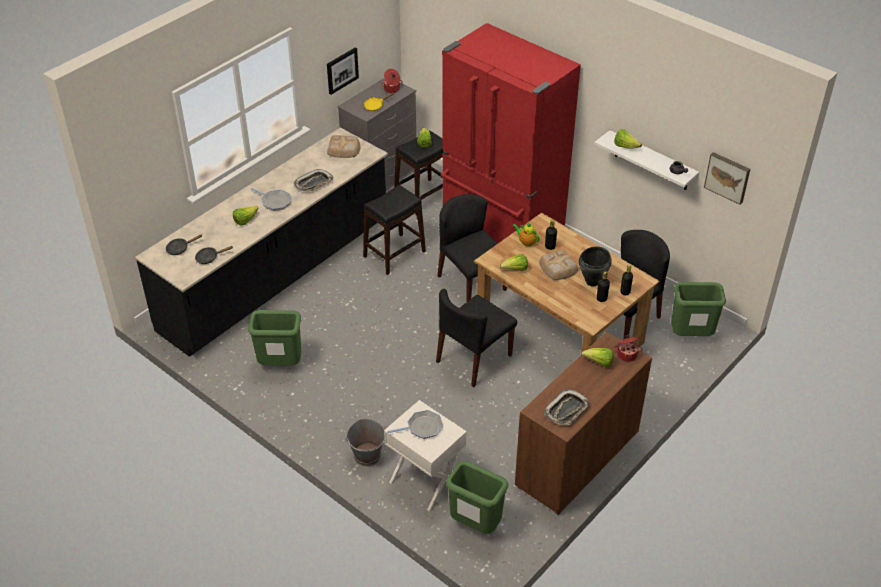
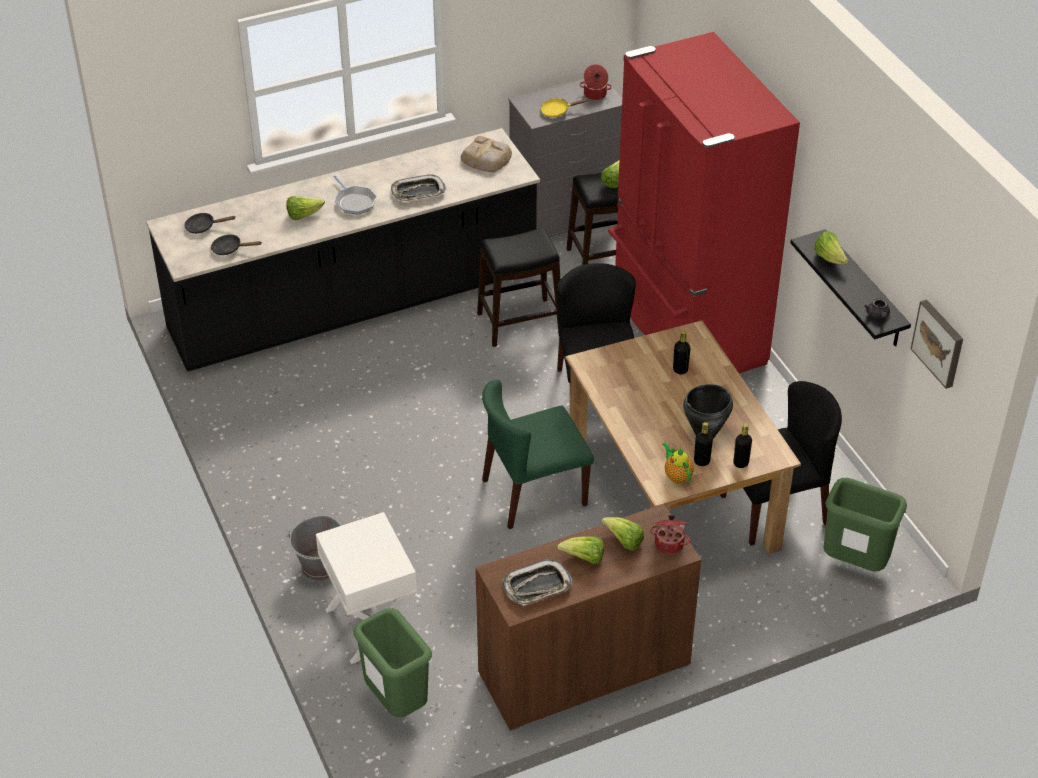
camera: 25 degrees right, 0 degrees up
(281, 365) = (288, 418): green trash can -> none
(342, 70) = (523, 50): picture -> none
(422, 427) = (364, 547): frying pan -> none
(474, 359) = (533, 493): black chair -> green chair
(515, 270) = (611, 385): lettuce -> lettuce (584, 558)
(526, 242) = (652, 353): teapot -> teapot (677, 476)
(558, 268) = (671, 401): bread -> none
(652, 161) = (864, 291): white shelf -> black shelf

